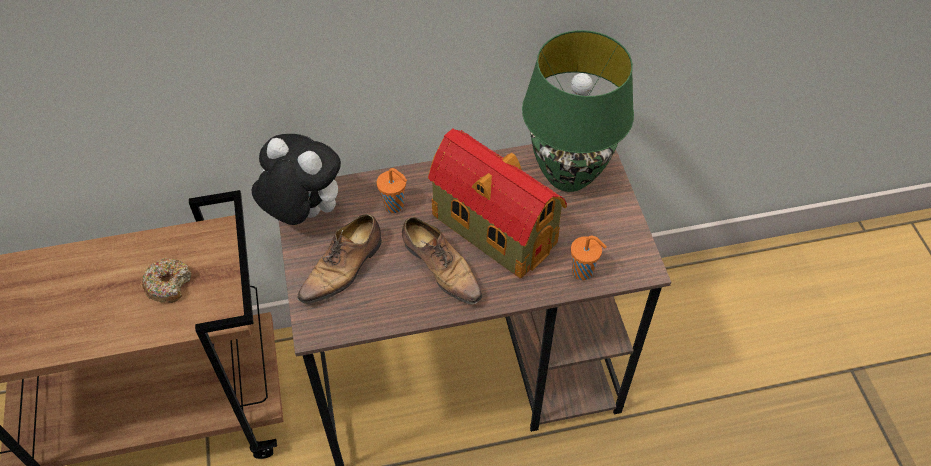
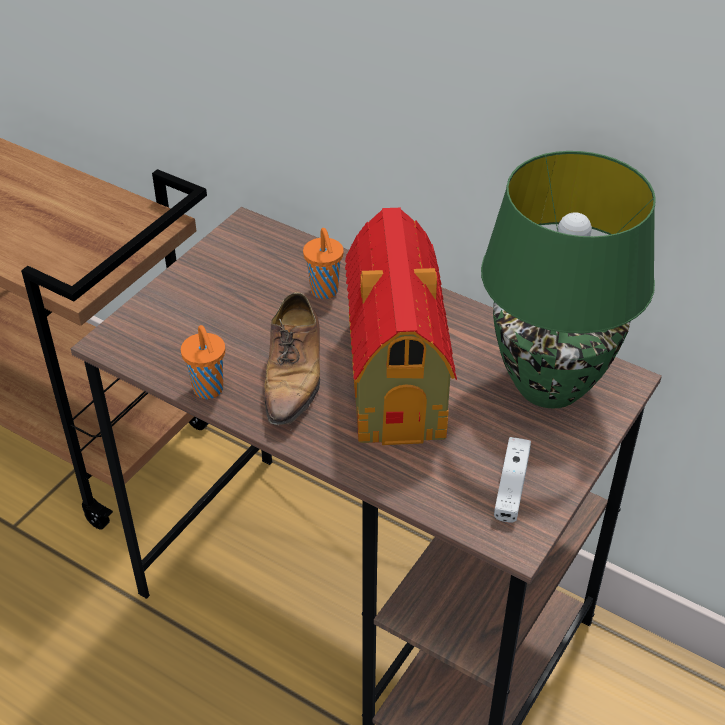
camera: 45 degrees right, 10 degrees down
(169, 284) = (68, 234): donut -> none
(302, 213) = (234, 242): plush toy -> none
(344, 268) = (206, 311): shoe -> none
(583, 272) = (437, 488): orange cup -> orange cup (209, 390)
(613, 243) = (511, 486): none -> white game controller

